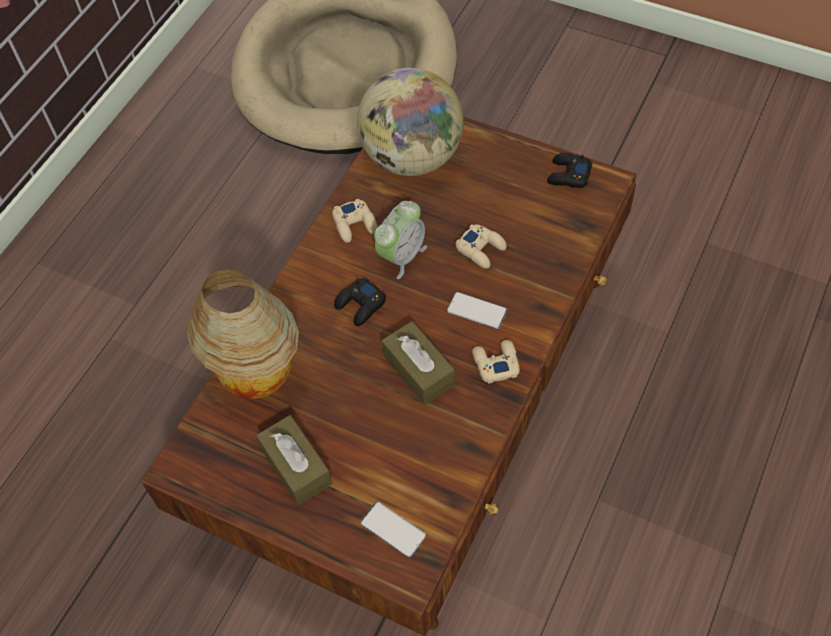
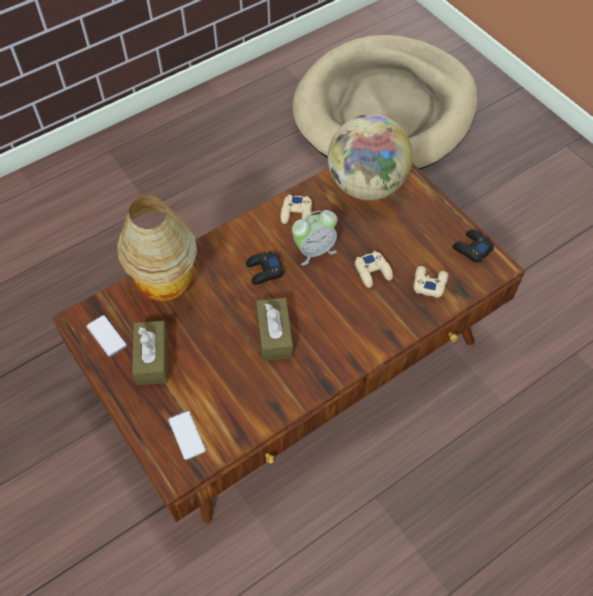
camera: 25 degrees right, 0 degrees up
(477, 311) = (342, 314): phone -> phone (106, 336)
(495, 363) = (330, 357): beige game controller -> beige game controller (429, 283)

